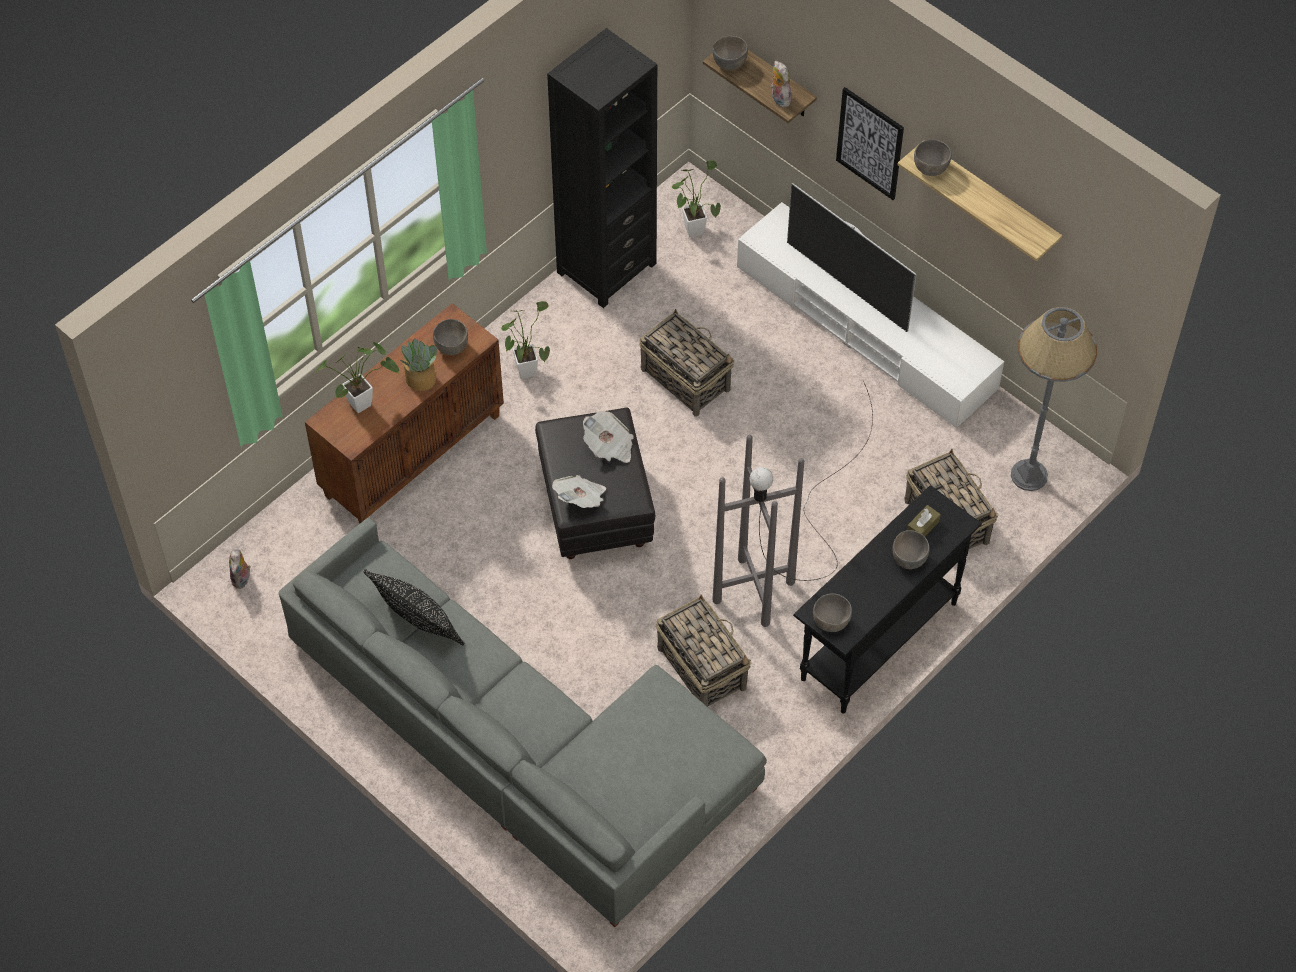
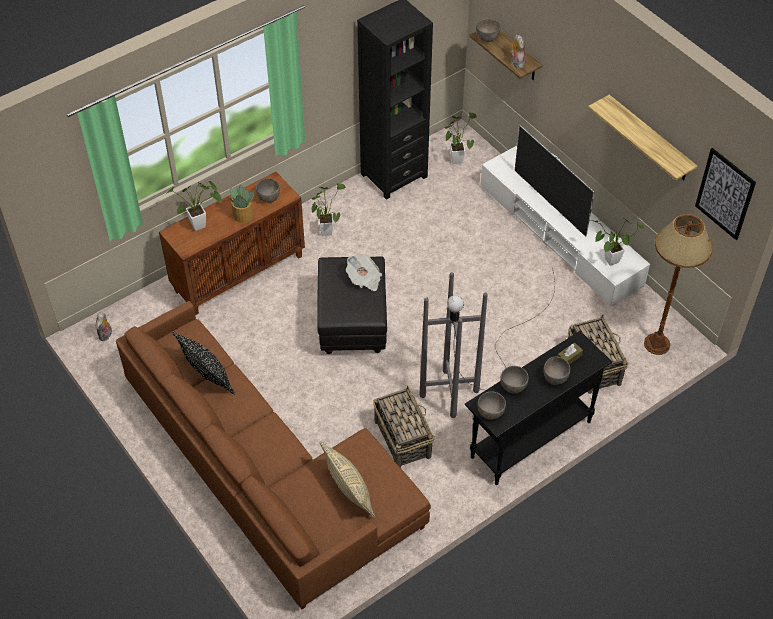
camera: 10 degrees right, 5 degrees down
(524, 747) = (267, 474): grey sofa -> brown sofa
(581, 499) = (337, 310): newspaper -> none
(653, 756) = (348, 490): none -> beige pillow
(684, 378) = (431, 250): basket -> none
(870, 143) = (574, 98): picture -> picture (725, 194)
(930, 169) = (610, 112): grey bowl -> grey bowl (513, 387)
(945, 366) = (608, 261): none -> potted plant
(1029, 476) = (656, 344): grey floor lamp -> brown floor lamp

